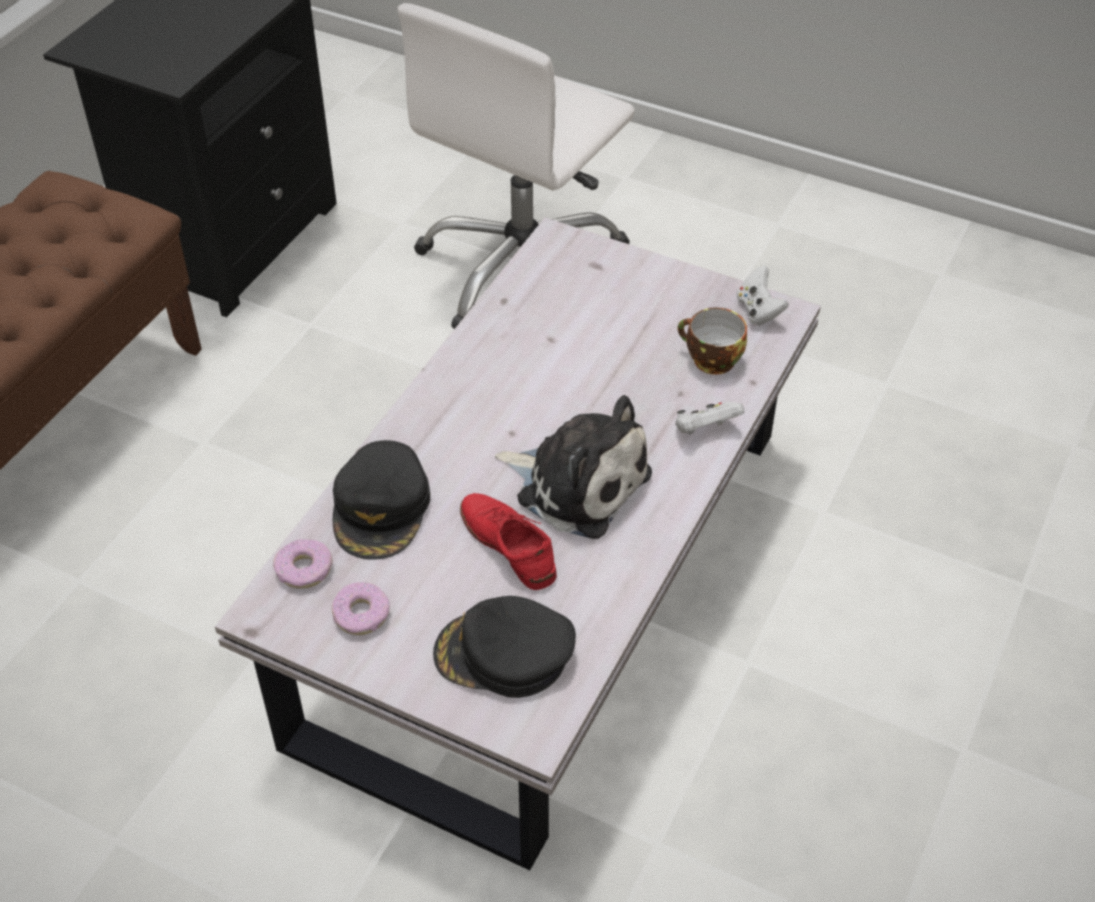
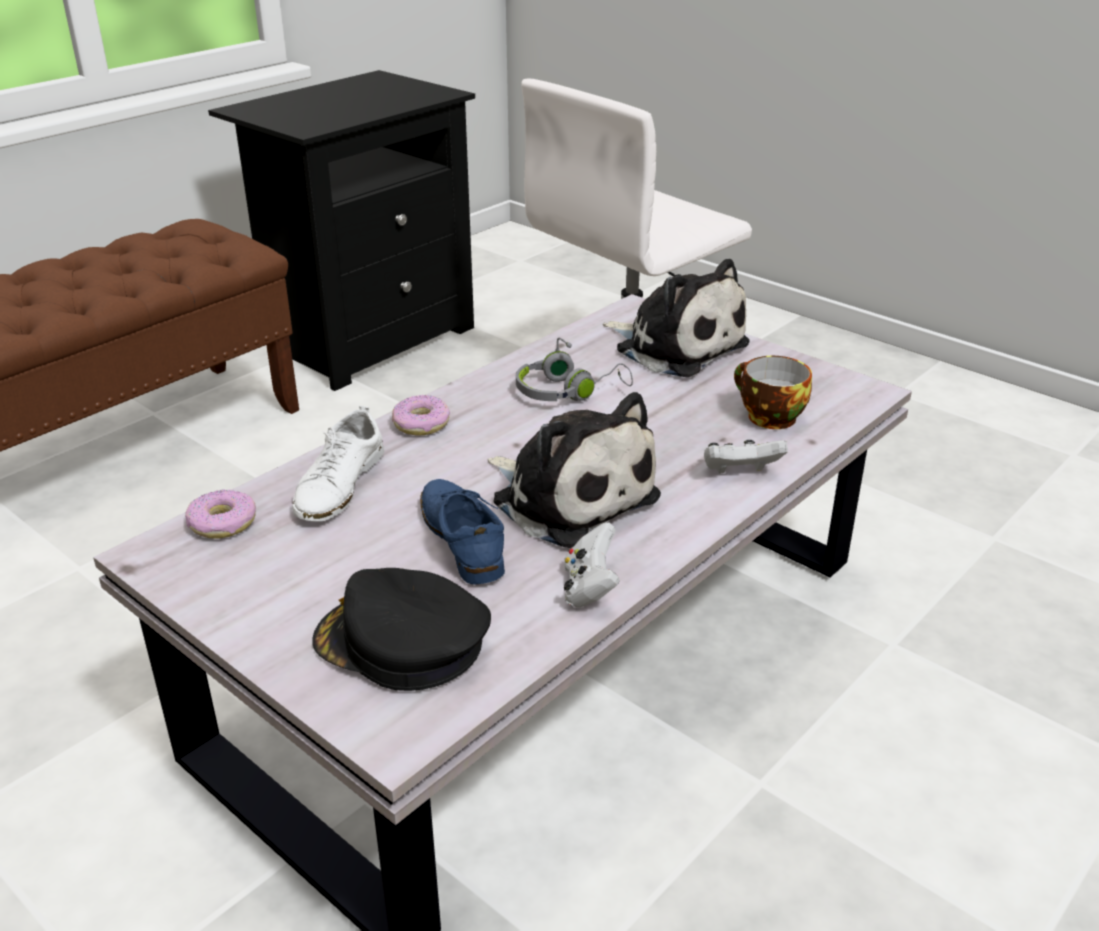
camera: 15 degrees right, 15 degrees down
(362, 614) = (259, 574): donut -> donut (422, 424)
(381, 508) = (339, 485): black cap -> white shoe
(508, 545) = (462, 538): red shoe -> blue shoe
(532, 360) = (568, 391): none -> grey headphones
(608, 284) = (676, 346): none -> plush toy
(758, 311) = (837, 386): white game controller -> white game controller (589, 588)

